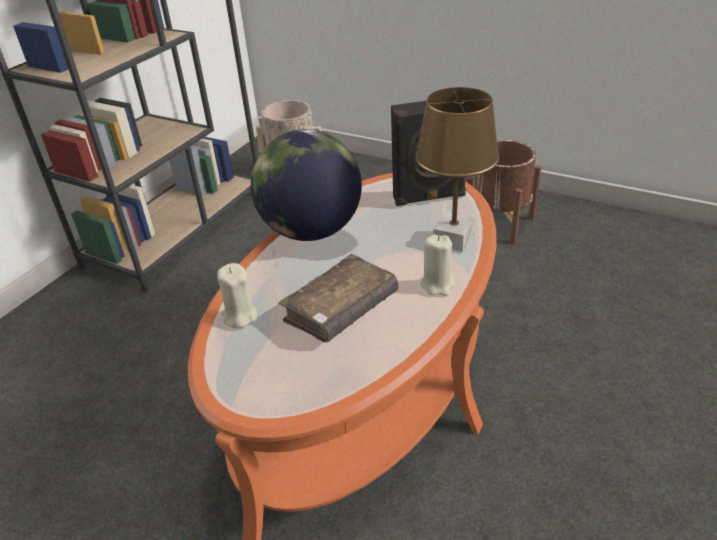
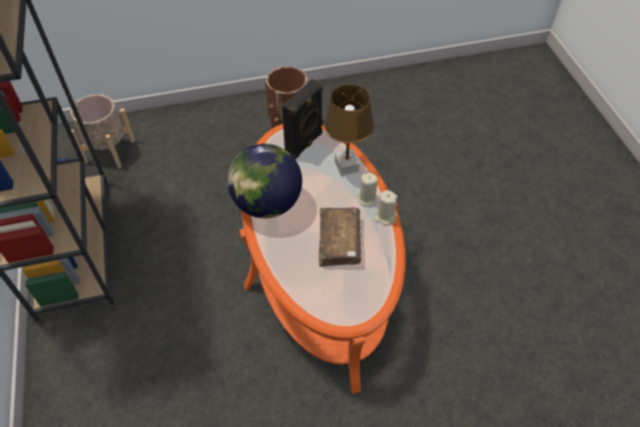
camera: 45 degrees left, 15 degrees up
(239, 316) = (295, 278): beige candle -> beige candle (385, 217)

